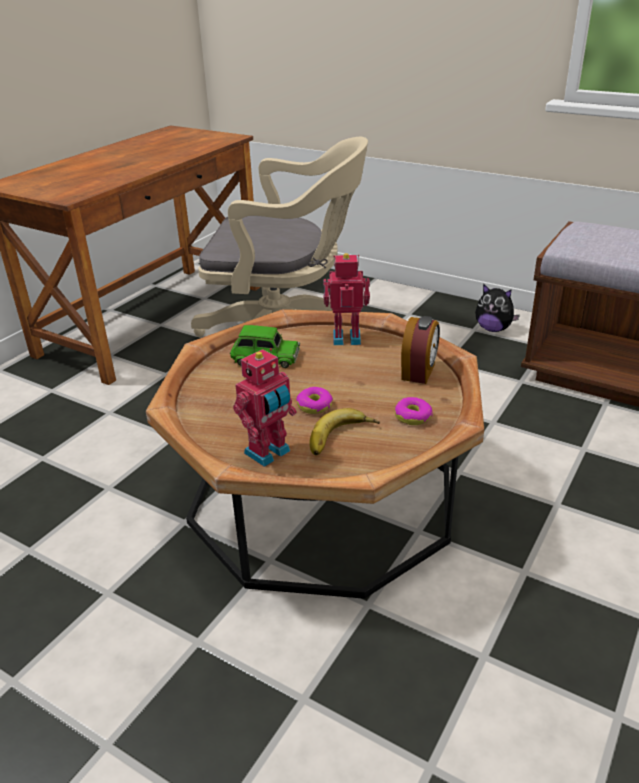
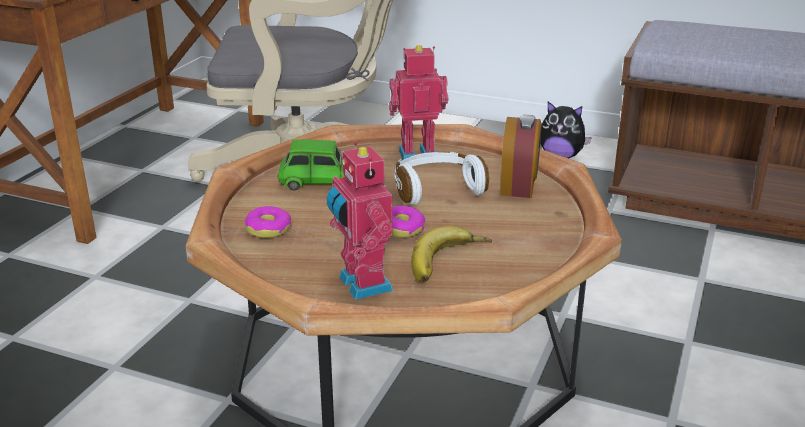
camera: 10 degrees left, 5 degrees down
(269, 453) = (361, 285): toy robot -> toy robot turned 120 degrees clockwise
(352, 371) = (436, 189): none -> white headphones
(413, 416) = (528, 233): donut -> donut (268, 229)

